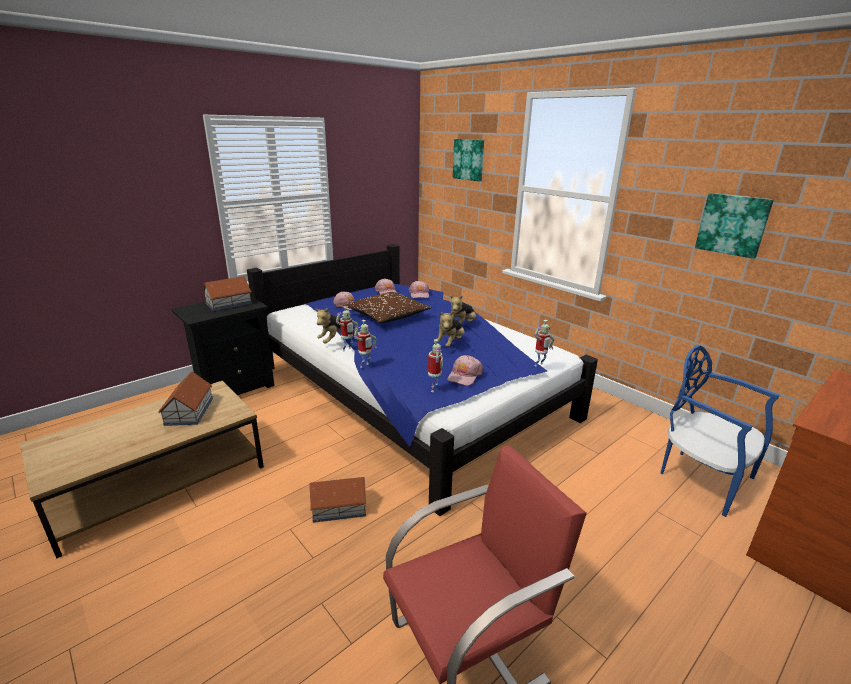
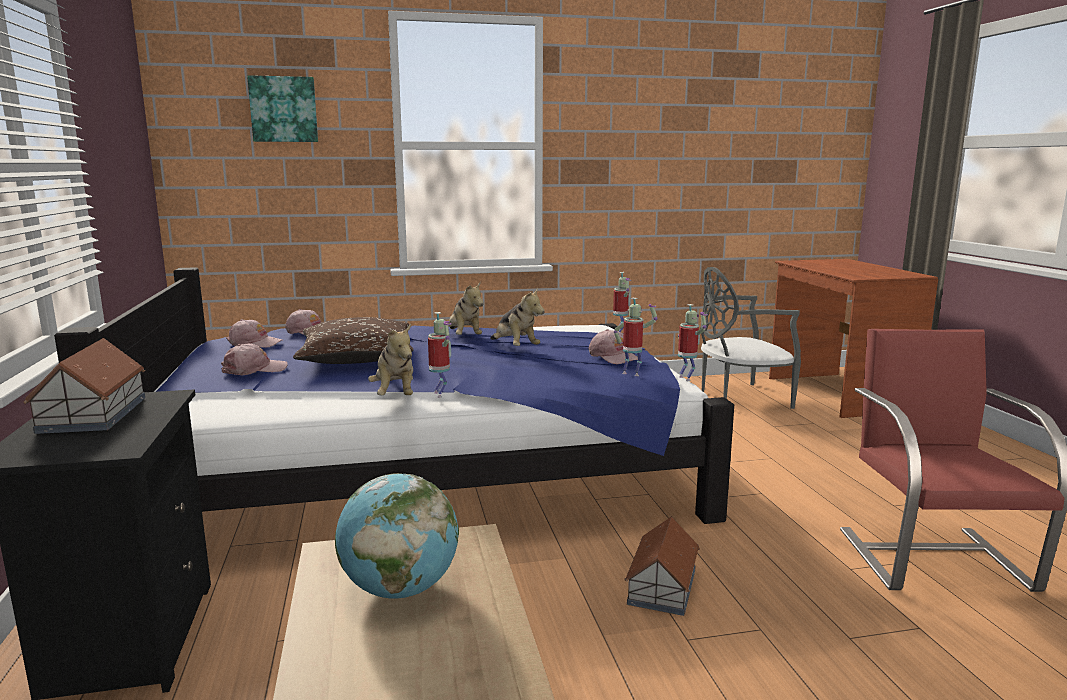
camera: 60 degrees left, 10 degrees down
(190, 411) = (400, 589): toy house -> globe
(365, 366) = (516, 393): toy robot -> toy robot (687, 378)
(702, 478) = (741, 398): blue chair -> grey chair
(733, 224) = (665, 156): picture -> none

